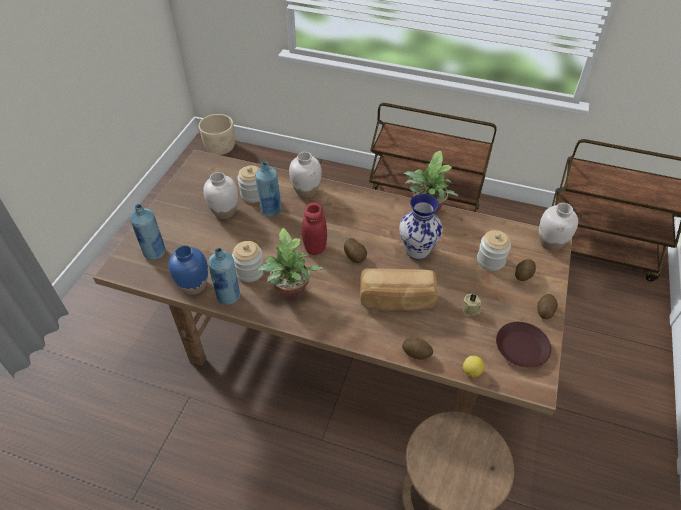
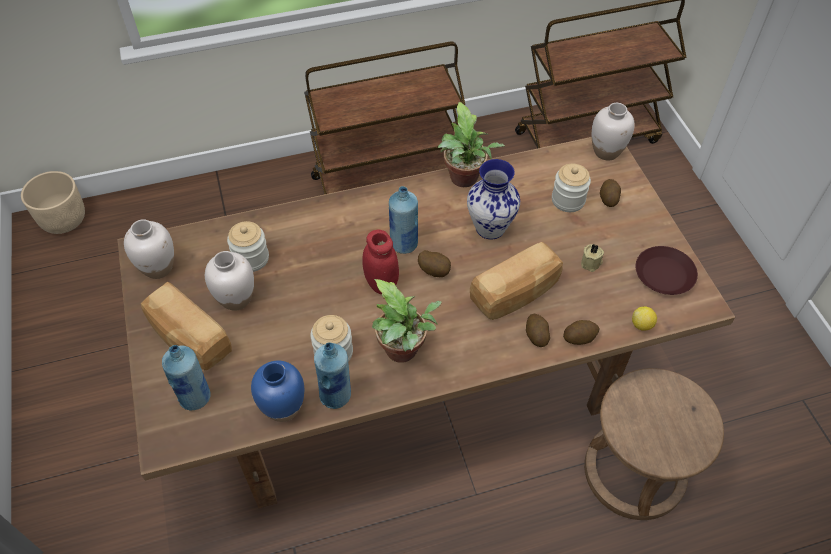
camera: 35 degrees left, 5 degrees up
(180, 220) = (189, 339): none -> bread
(270, 210) = (291, 267): blue bottle -> blue bottle (404, 244)
(306, 191) = (312, 222): white vase -> white vase (158, 268)
(545, 311) = (655, 225): potato -> potato (536, 335)

